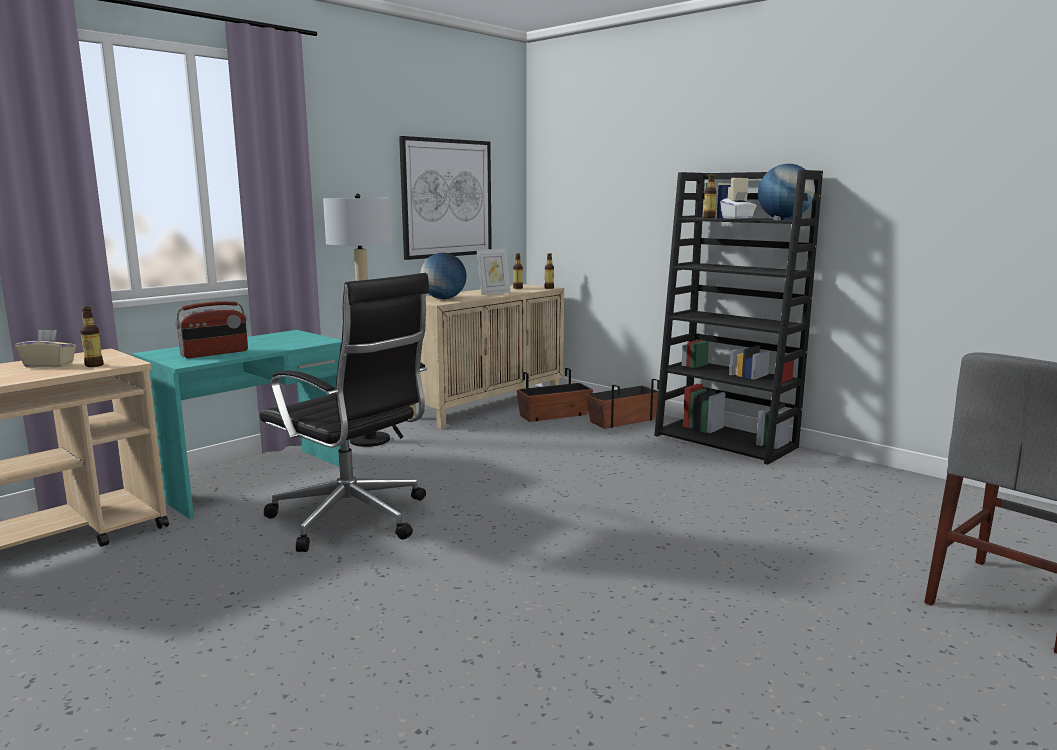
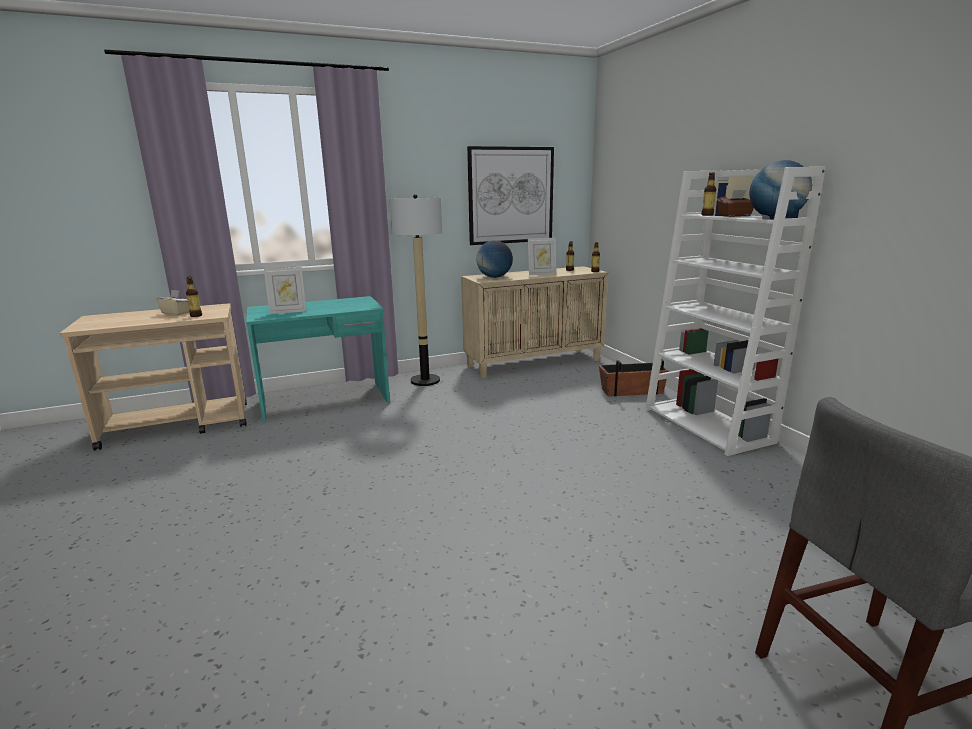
camera: 25 degrees right, 5 degrees up
(215, 353) = (288, 311): radio -> picture frame
(353, 519) = (352, 443): black office chair -> none
(554, 415) = (578, 378): planter -> none
(726, 441) = (708, 425): black bookcase -> white bookcase
(737, 218) = (734, 216): white tissue box -> brown tissue box

